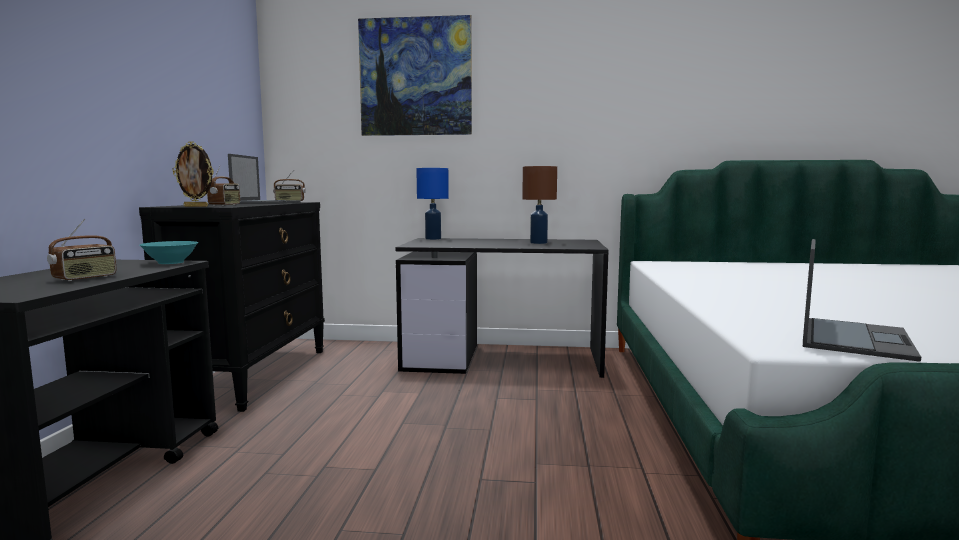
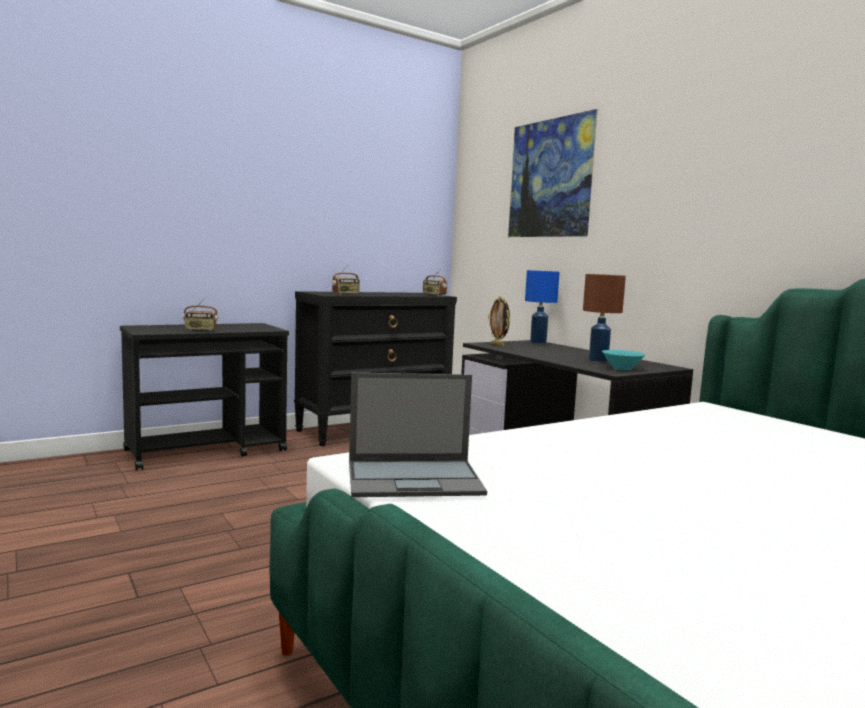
camera: 50 degrees right, 0 degrees up
(171, 262) = (269, 329): turquoise bowl -> turquoise bowl (622, 368)
(196, 206) = (317, 293): picture frame -> picture frame (498, 345)
(267, 203) = (401, 294): laptop -> none

